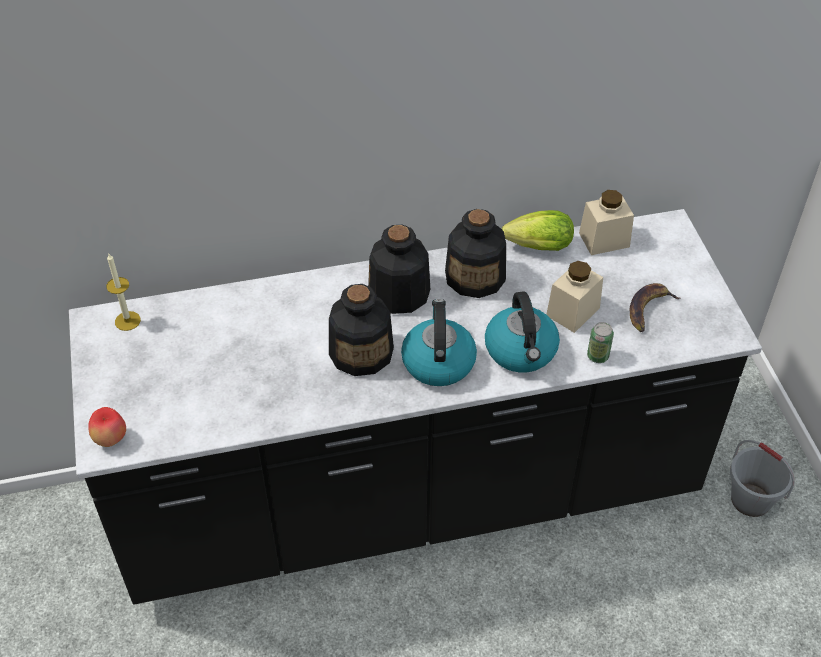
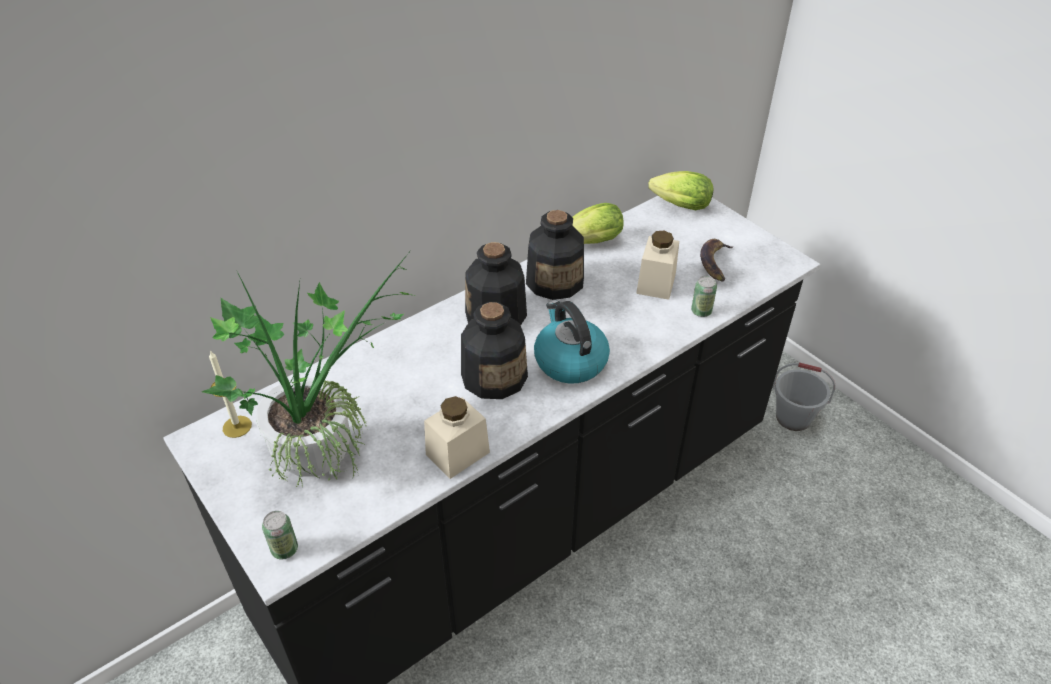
camera: 25 degrees left, 5 degrees down
(111, 439) = (284, 549): apple -> can
(186, 363) = (325, 446): none -> potted plant
(521, 351) = (636, 328): kettle -> none
(604, 240) = (641, 221): beige jar -> beige jar (457, 453)
(654, 233) = (677, 205): none -> lettuce

